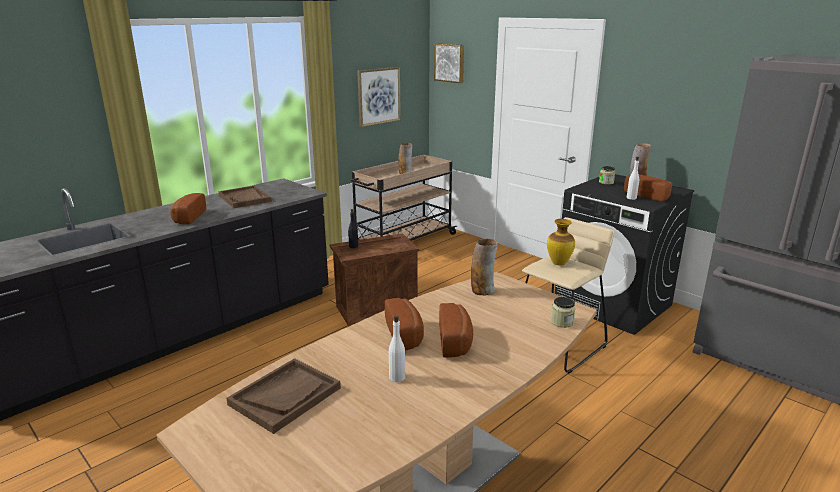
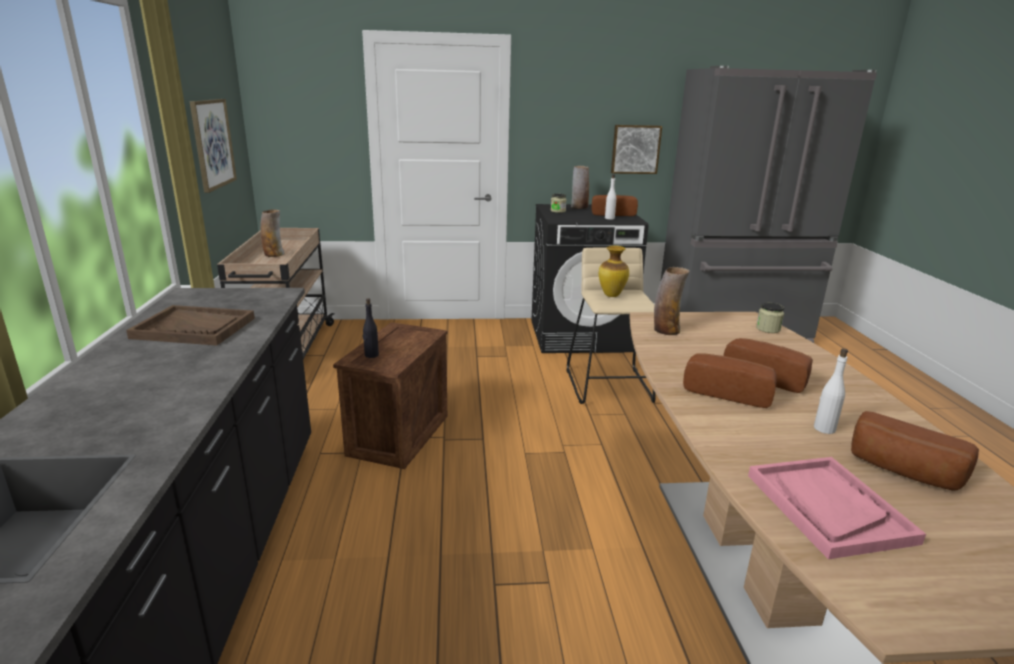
camera: 50 degrees left, 0 degrees up
(187, 217) = (170, 385): bread -> bread (903, 471)
(285, 396) = (827, 507): brown tray -> pink tray
(450, 63) = (283, 93): picture -> picture (635, 149)

